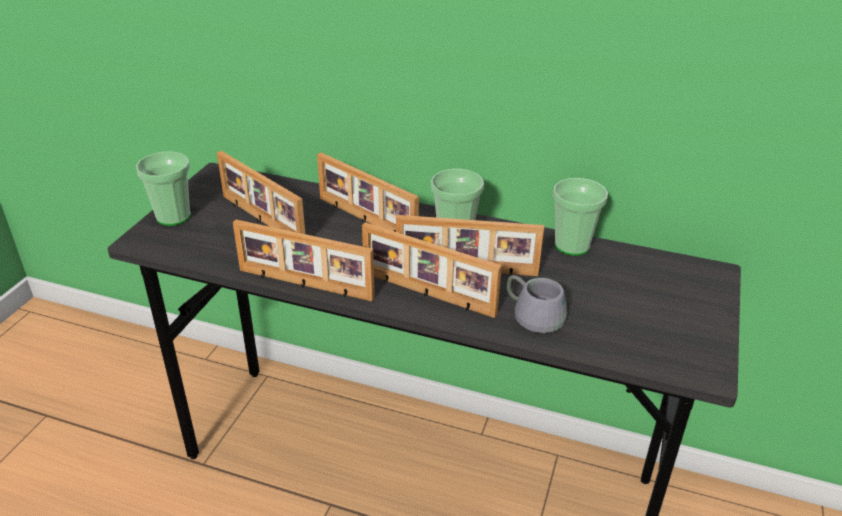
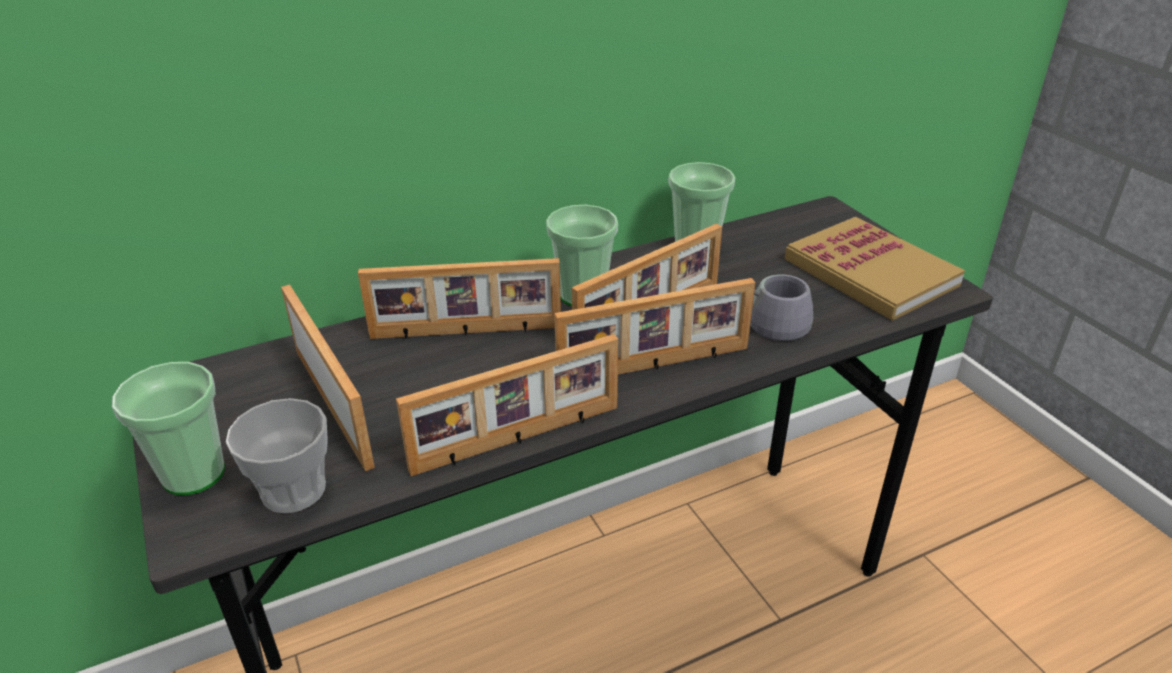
camera: 45 degrees left, 0 degrees up
(193, 246) = (293, 490): none -> cup
(261, 220) = (336, 404): picture frame -> picture frame turned 120 degrees counterclockwise
(665, 327) = (870, 273): none -> book

